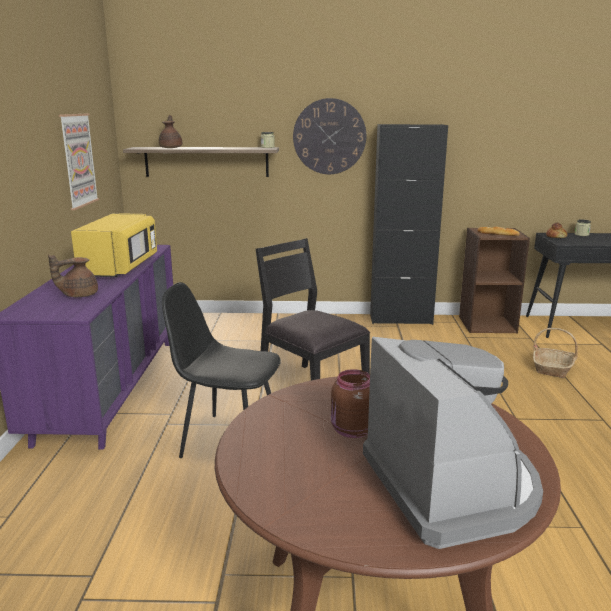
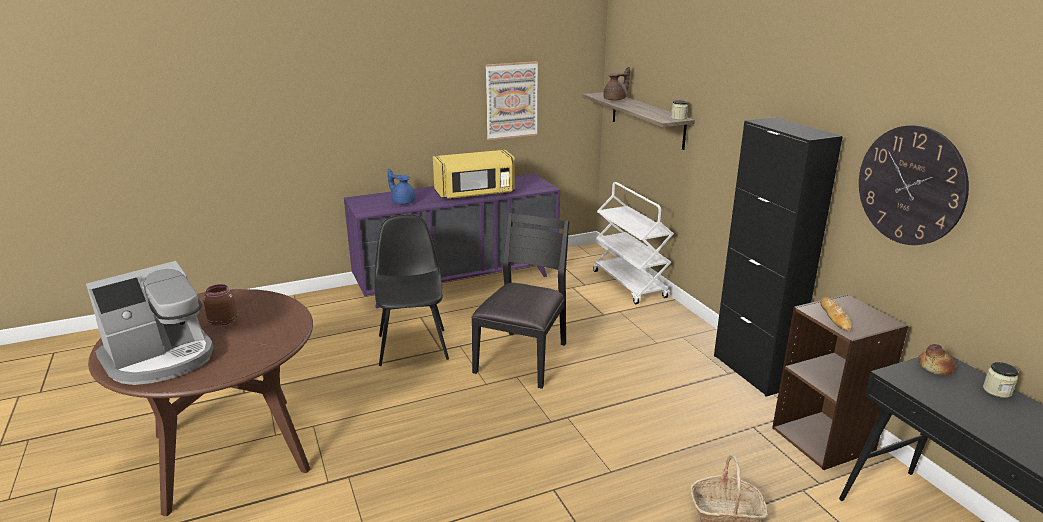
camera: 65 degrees right, 5 degrees up
(78, 295) = (403, 202): brown teapot -> blue teapot
(233, 320) = (630, 284): none -> white cart
(329, 136) = (734, 120): wall clock -> wall clock (910, 185)

